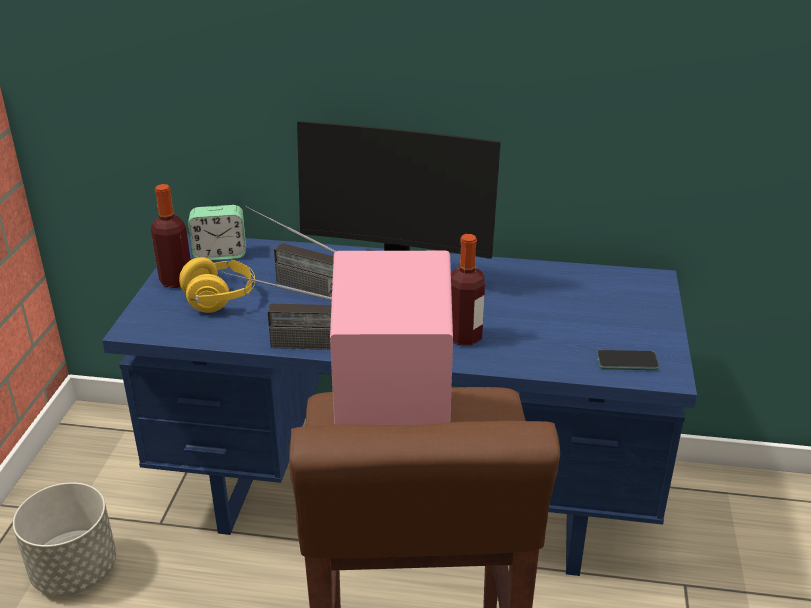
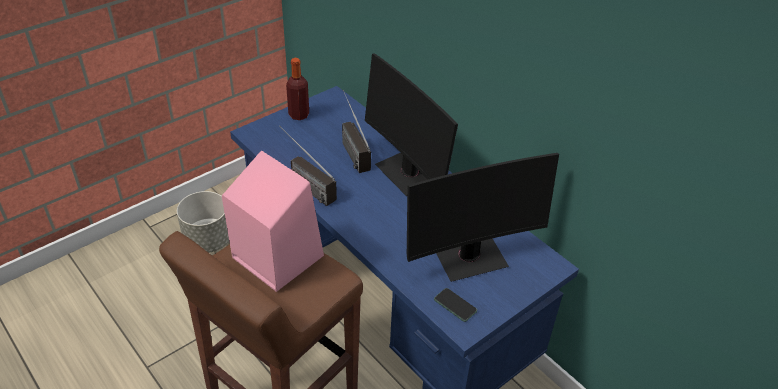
camera: 40 degrees right, 10 degrees up
(220, 254) = (338, 109): alarm clock -> none
(220, 299) = (305, 138): yellow headphones -> none
(464, 337) = (390, 233): bottle -> none
(574, 313) = (469, 257): none -> monitor

